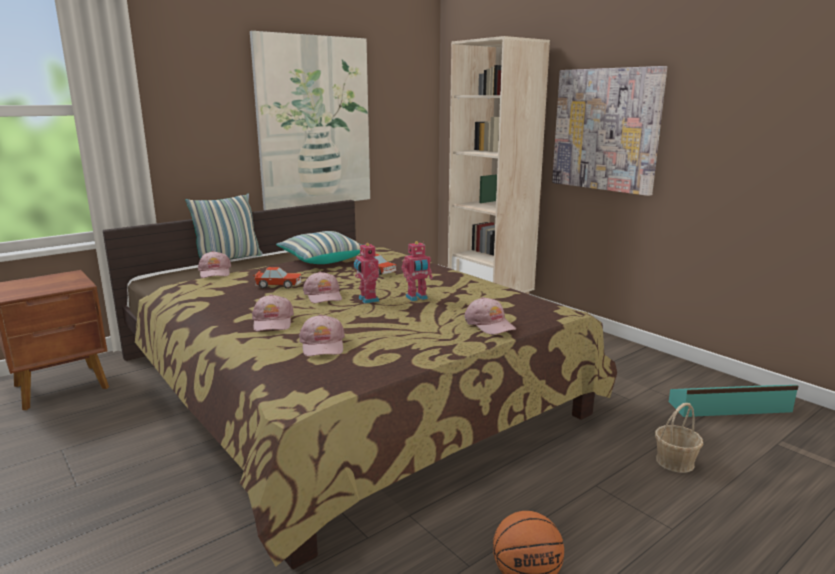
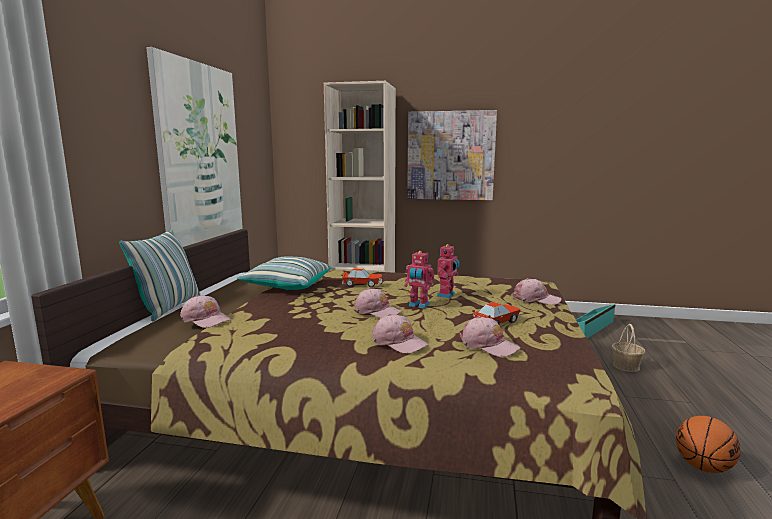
camera: 40 degrees left, 5 degrees down
(279, 285) = (312, 314): toy car -> toy car (496, 322)

